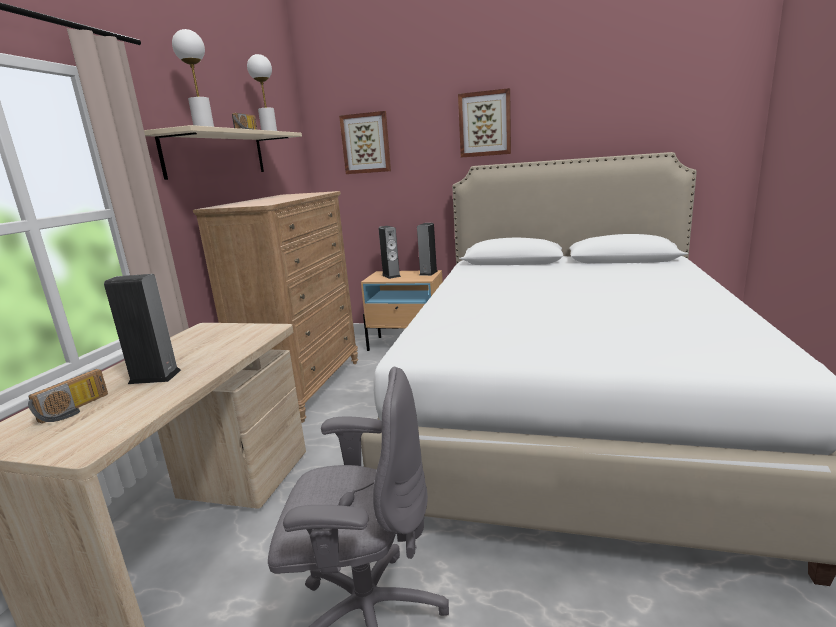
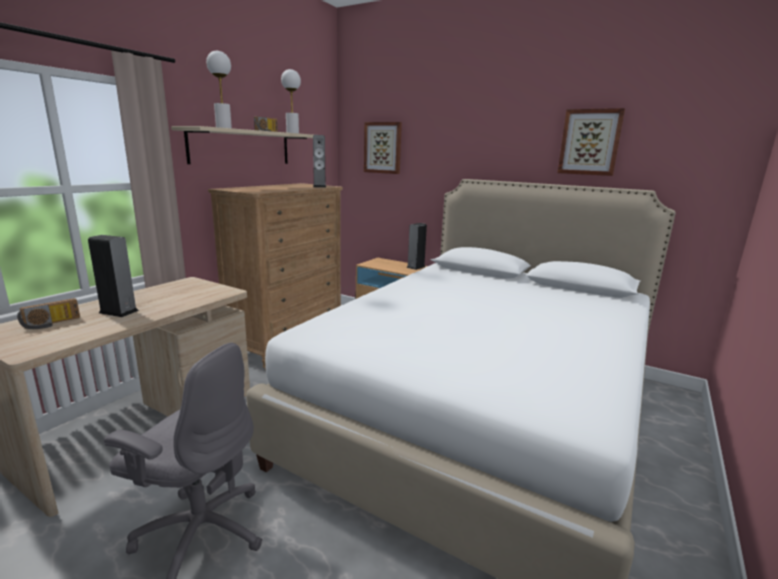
camera: 15 degrees right, 0 degrees up
(391, 276) = (384, 264): speaker -> speaker (319, 186)
(485, 124) = (482, 142): picture -> picture (590, 142)

